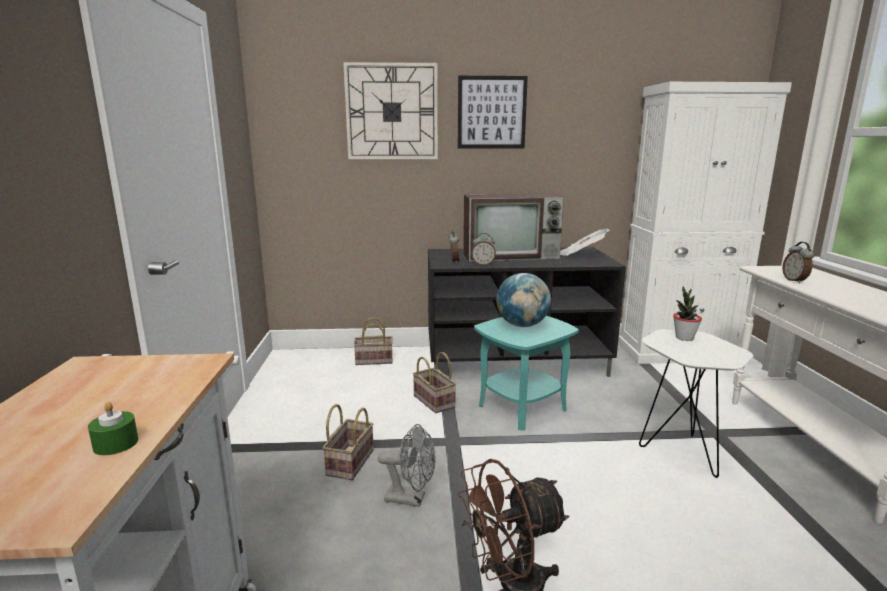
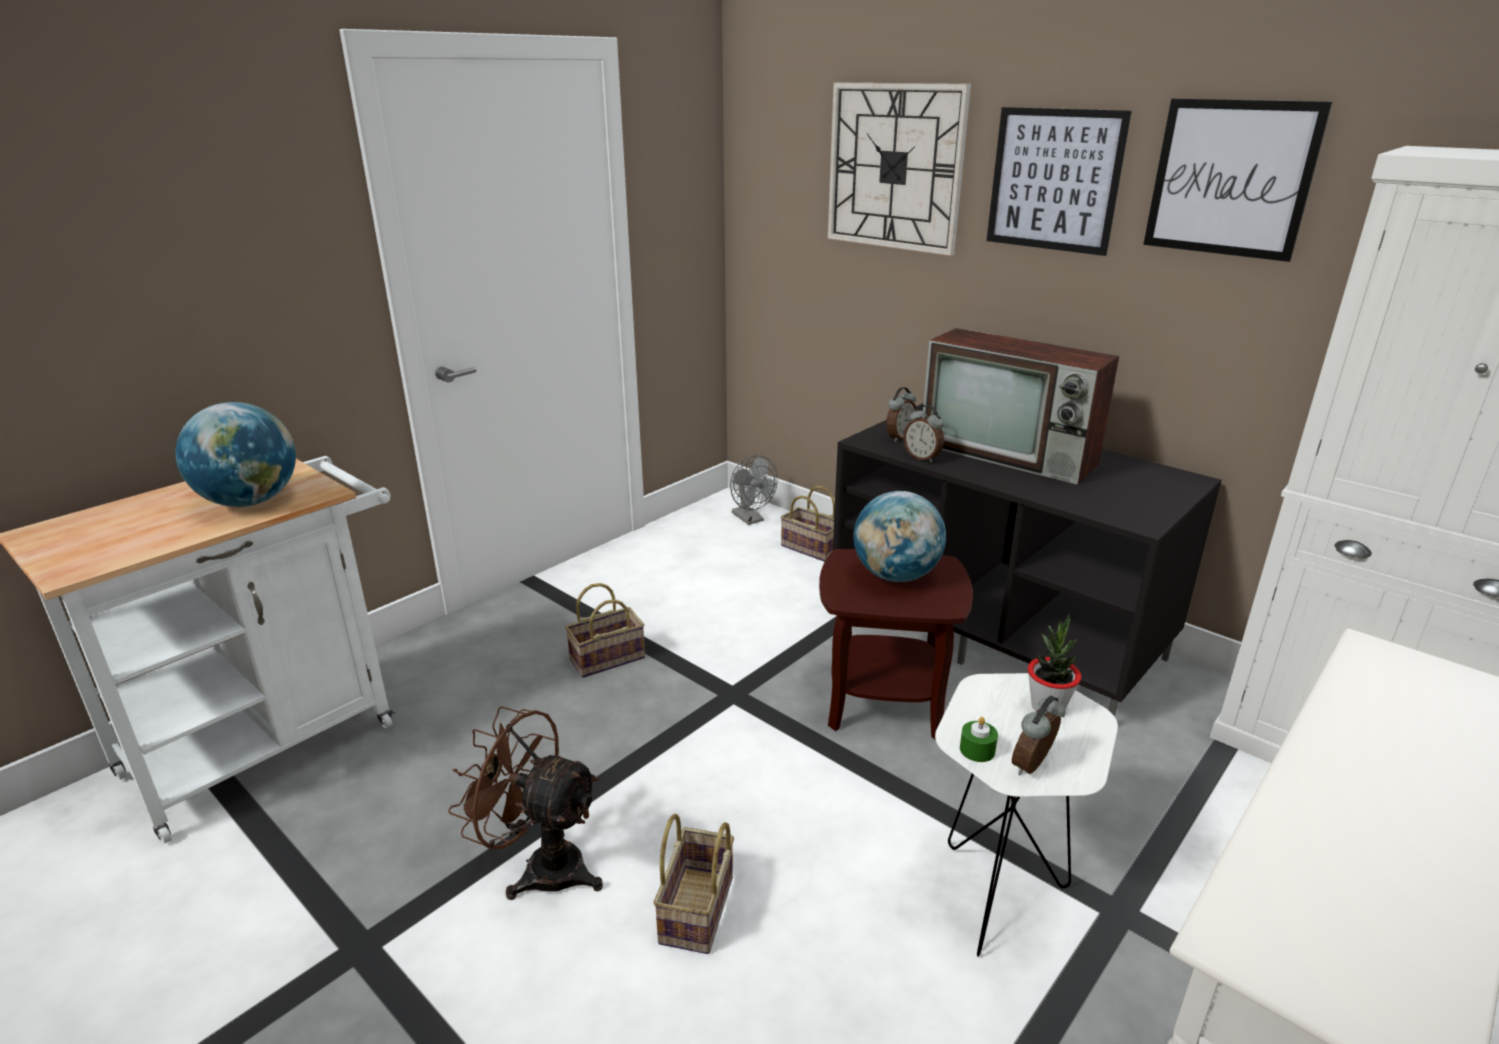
camera: 45 degrees right, 10 degrees up
(116, 444) = (164, 539): green candle -> green candle (977, 750)
(141, 390) = (250, 502): none -> globe
(411, 498) = (600, 728): grey fan -> grey fan (751, 519)
(435, 401) = (793, 637): basket -> basket (698, 912)
(521, 407) = (885, 700): turquoise side table -> brown side table
(576, 106) = (1231, 178): none -> picture
(581, 255) = (1136, 490): newspaper -> none
(795, 281) = (1352, 705): alarm clock -> alarm clock (1033, 767)

